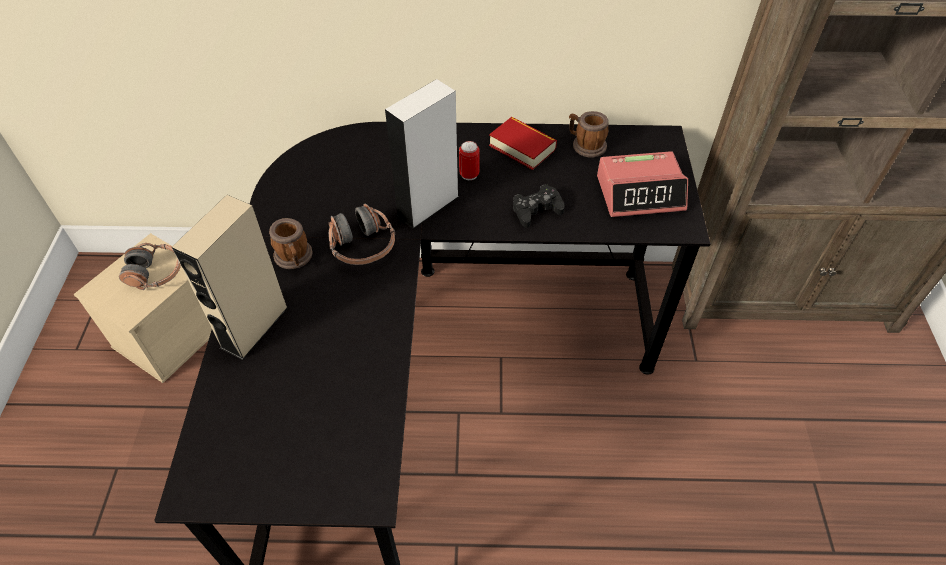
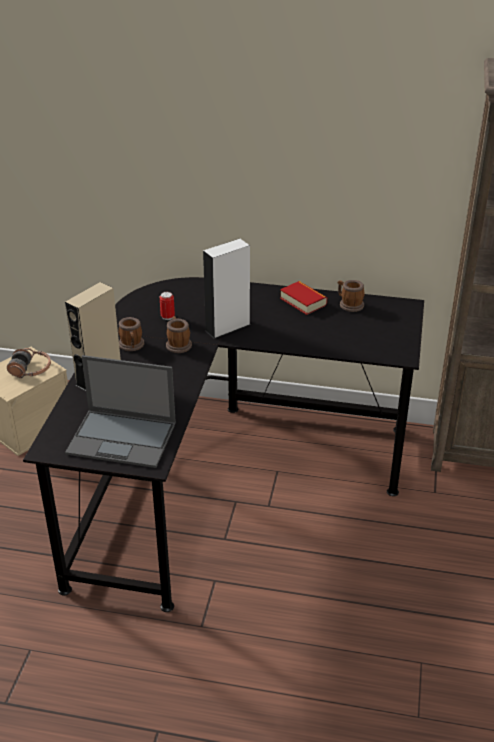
camera: 10 degrees right, 15 degrees down
(312, 447) = (123, 438): none -> laptop
(362, 246) = (178, 344): headphones -> mug
(469, 175) = (261, 313): can -> can (167, 317)
(536, 210) = (302, 337): black game controller -> none
(640, 193) = (379, 335): alarm clock -> none

